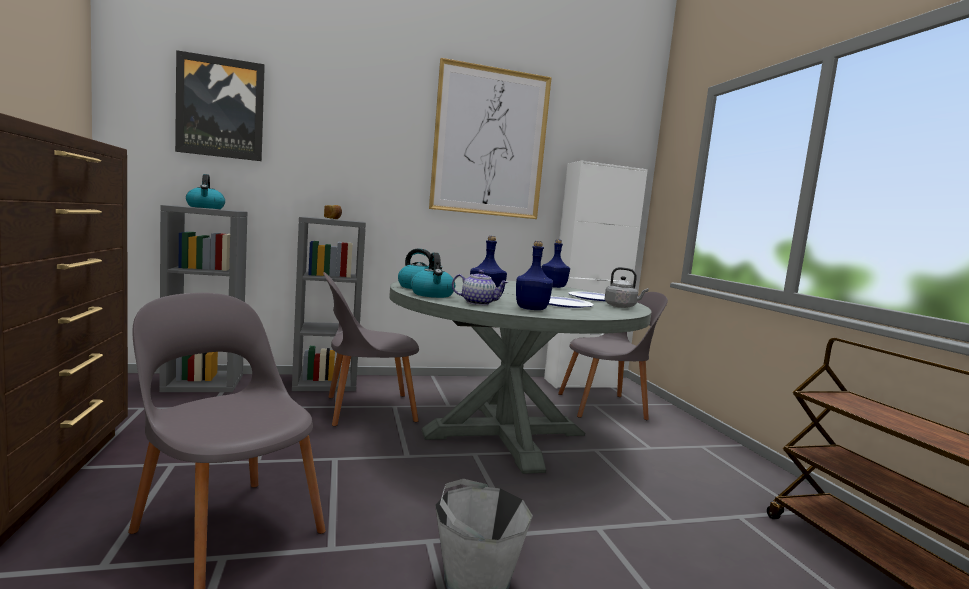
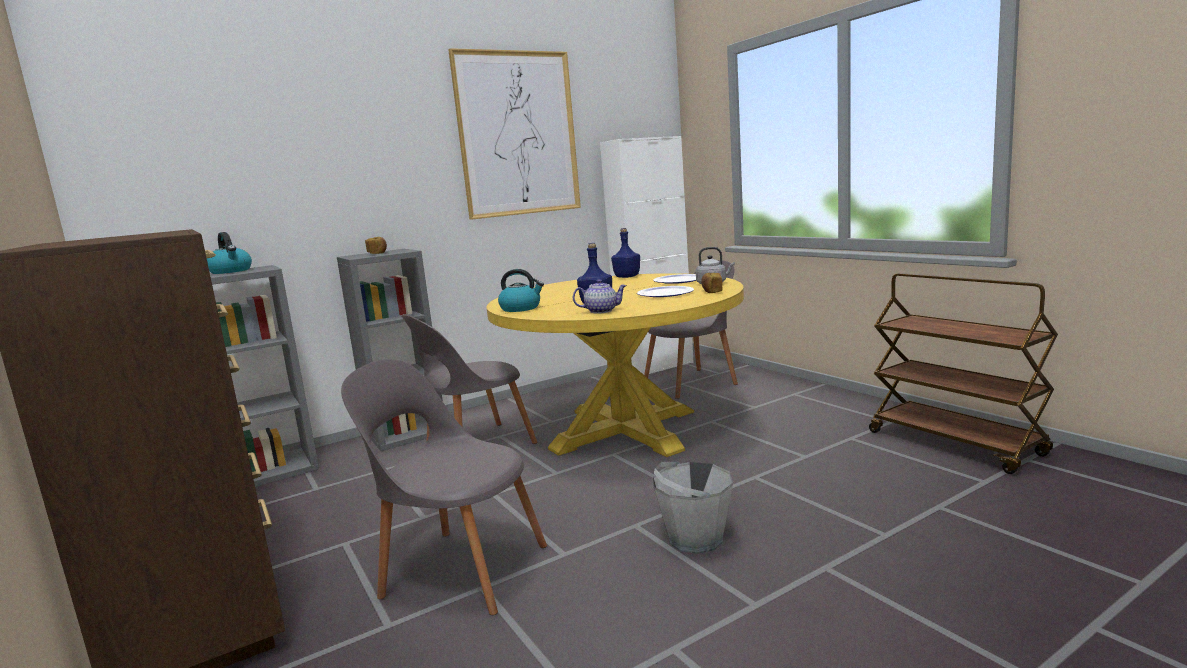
camera: 15 degrees left, 5 degrees up
(221, 108) = (213, 149): picture -> none
(432, 295) = (549, 313): kettle -> none
(505, 433) = (624, 430): grey dining table -> yellow dining table
(531, 309) = (651, 305): blue bottle -> none
(610, 311) = (711, 291): none -> bread

